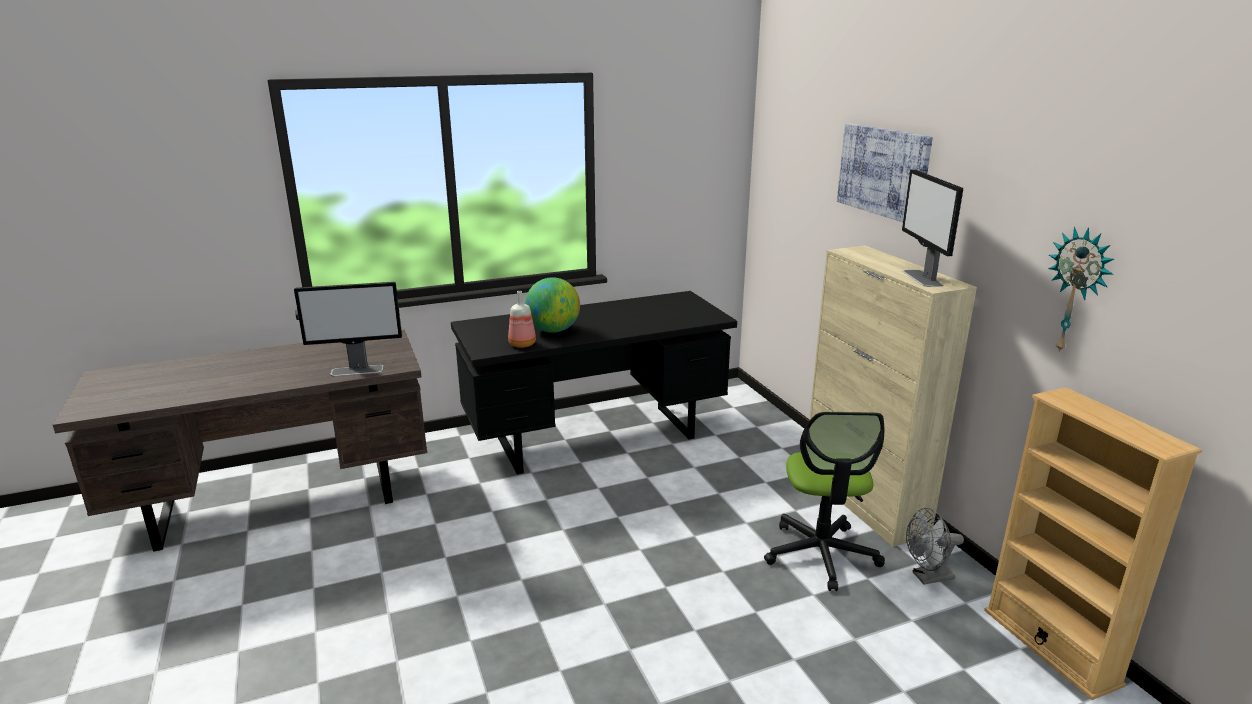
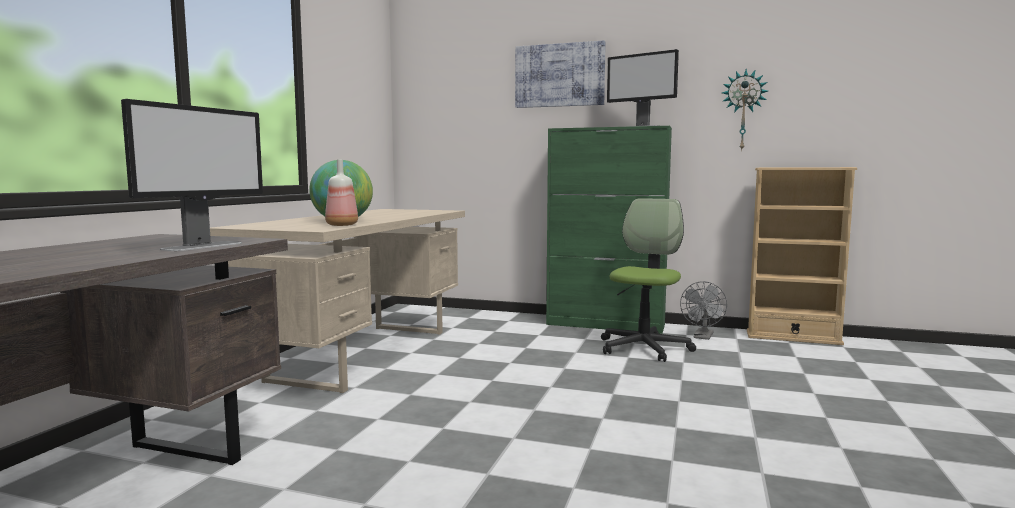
camera: 50 degrees left, 15 degrees down
(597, 437) = (364, 353): black desk -> beige desk
(821, 554) = (644, 348): office chair -> office chair turned 105 degrees counterclockwise
(863, 501) = (606, 325): beige cabinet -> green cabinet

